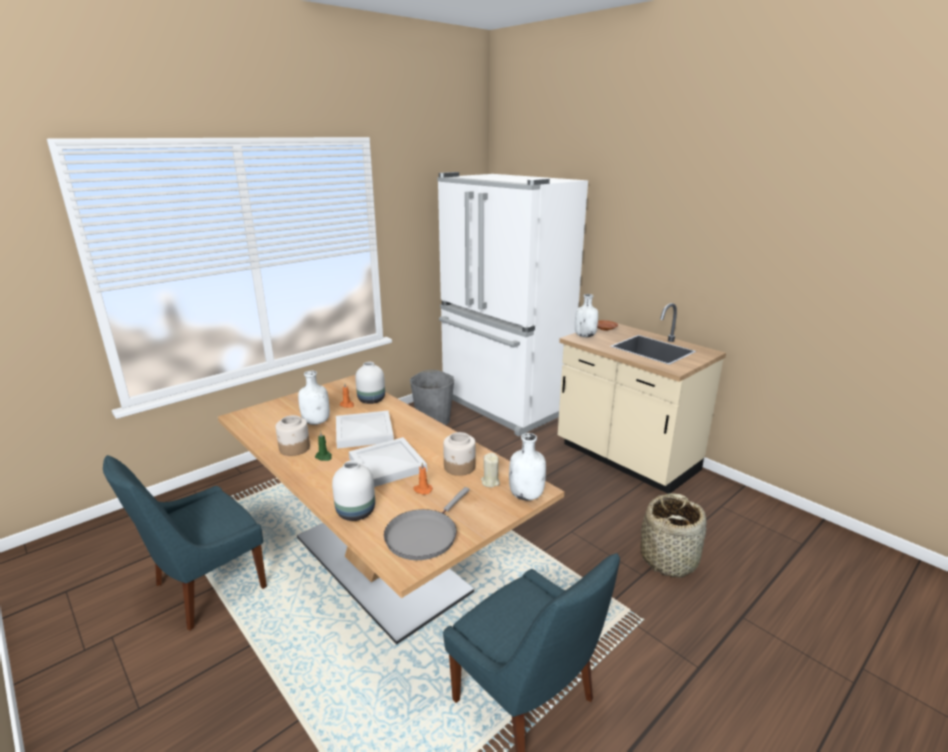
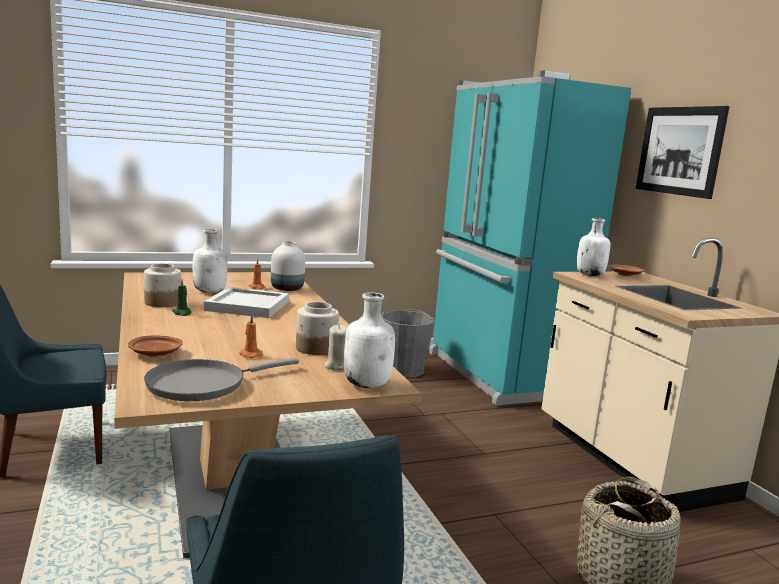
camera: 20 degrees right, 10 degrees down
(356, 513) = (156, 354): white vase -> brown plate
(387, 465) = (237, 331): white tray -> none
(502, 406) = (497, 375): white fridge -> turquoise fridge
(633, 232) = (679, 151): none -> picture

